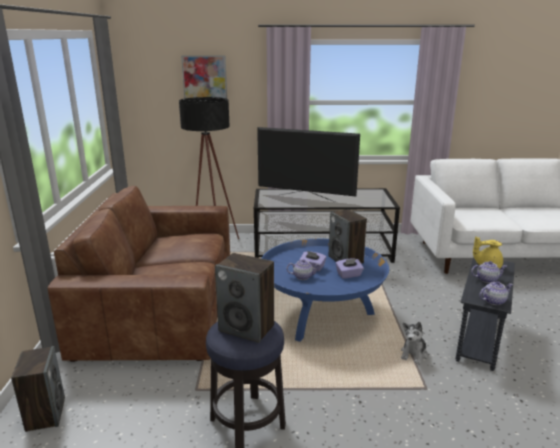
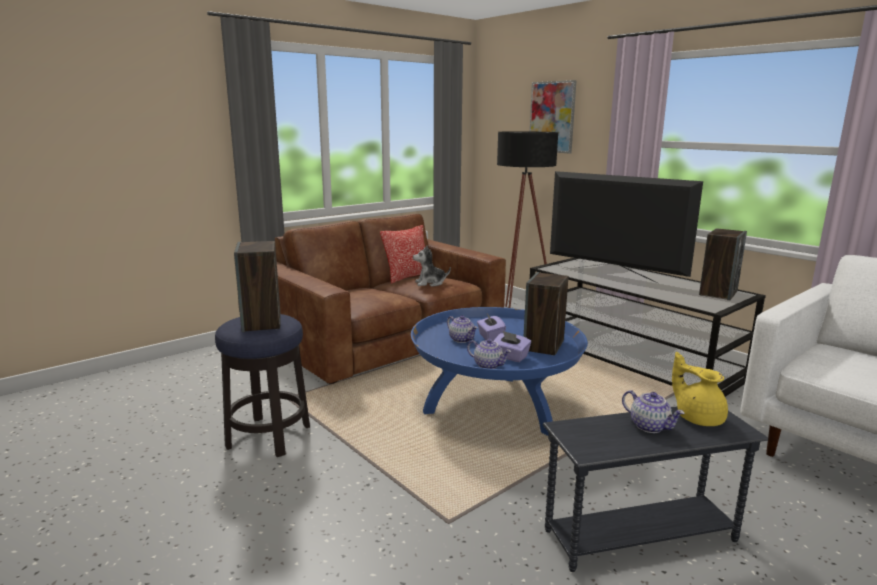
camera: 50 degrees right, 5 degrees down
(45, 414) = (203, 362): speaker -> speaker (718, 293)
(154, 245) = (408, 277): none -> pillow
(305, 198) = (613, 275): television -> television turned 150 degrees clockwise
(414, 354) = (510, 491): plush toy -> plush toy (430, 283)
(494, 301) = (587, 444): teapot -> teapot (488, 365)

